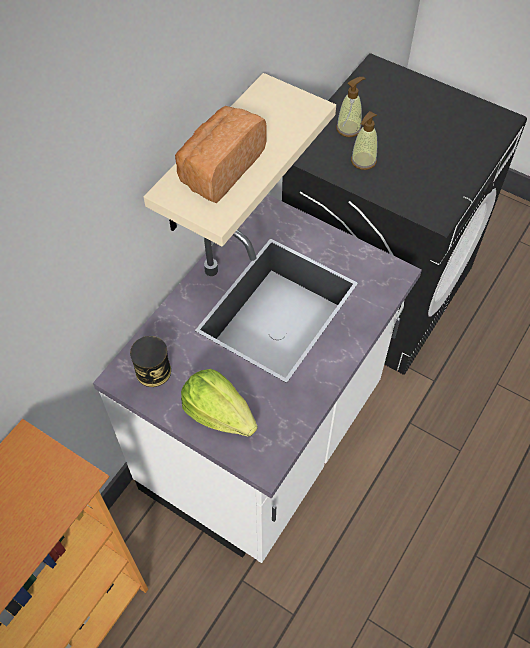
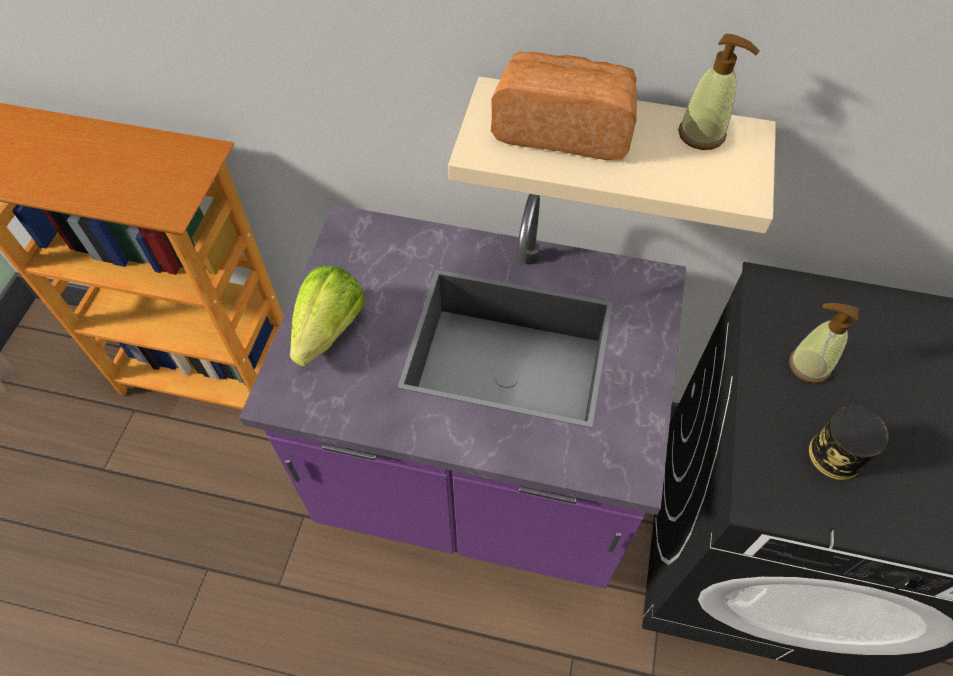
camera: 70 degrees right, 0 degrees up
(153, 371) = (365, 250): can -> can (835, 455)
(265, 440) = (476, 483): white counter -> purple counter
(348, 128) = (860, 329): soap dispenser -> soap dispenser (702, 134)

